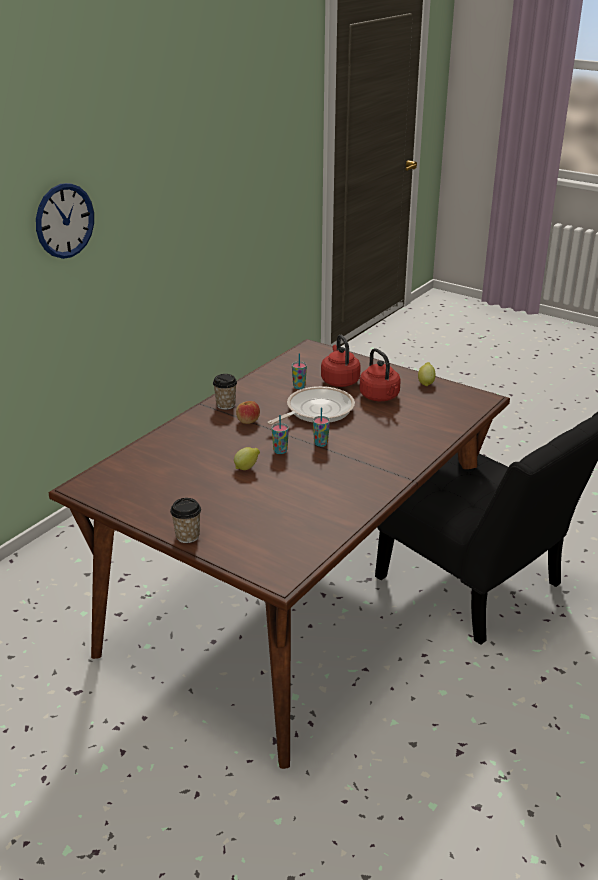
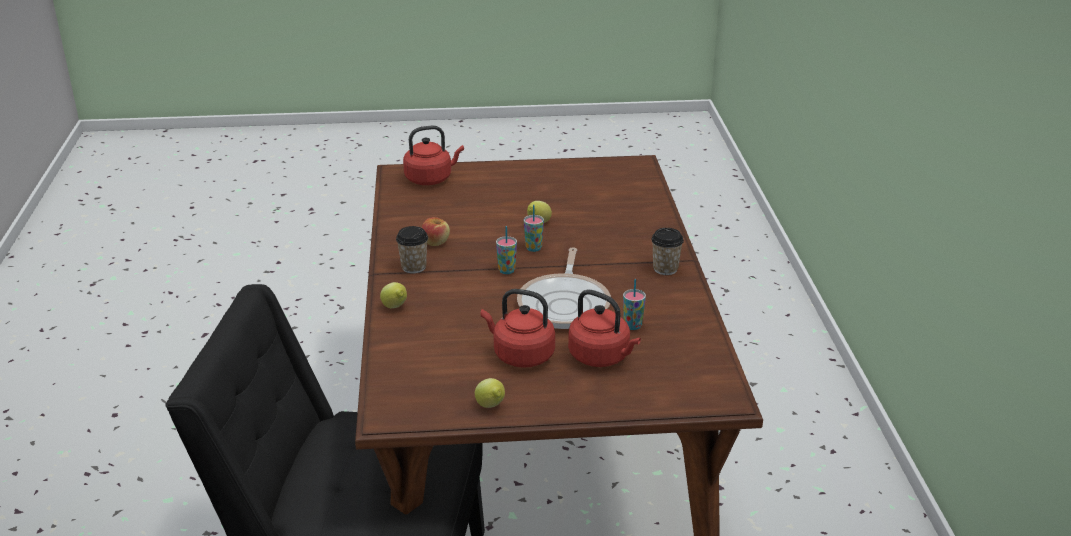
camera: 140 degrees right, 0 degrees up
(64, 221) = (972, 74): wall clock -> none
(187, 536) = (501, 167): cup -> cup (413, 267)
(248, 421) = (613, 263): apple -> apple (435, 242)
(264, 552) = (431, 179): none -> red kettle
(423, 450) = (395, 308): none -> lemon

